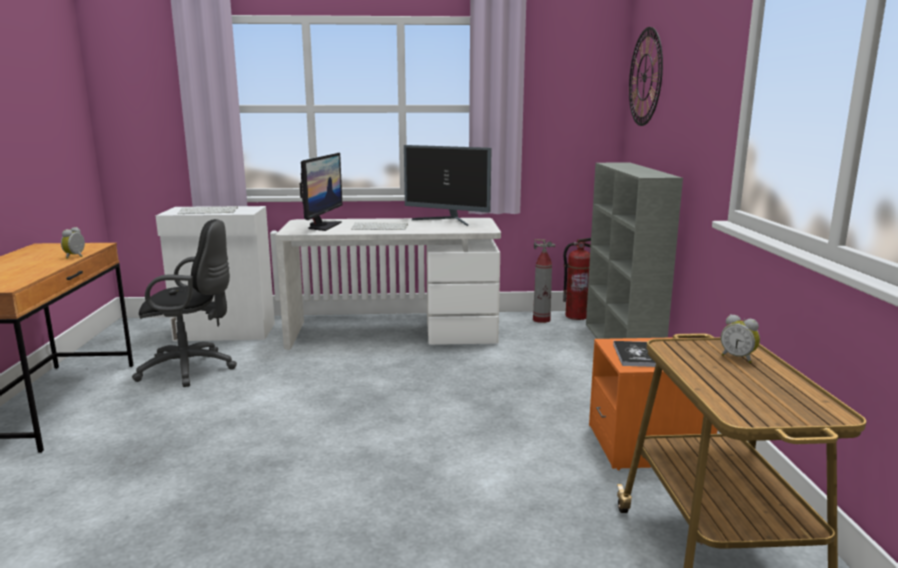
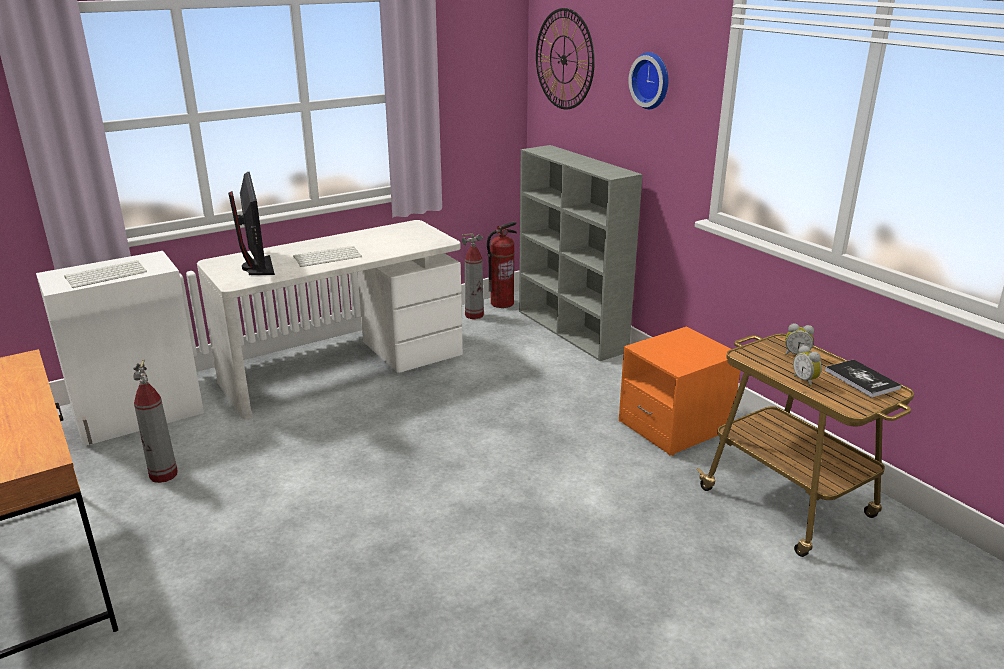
camera: 30 degrees left, 10 degrees up
(76, 256) = (35, 386): alarm clock -> alarm clock (805, 381)
(192, 369) = (163, 475): black office chair -> fire extinguisher
(447, 221) = (384, 233): monitor -> none
(636, 355) = (672, 356): book -> book (861, 379)
(697, 77) = (652, 80): none -> wall clock

